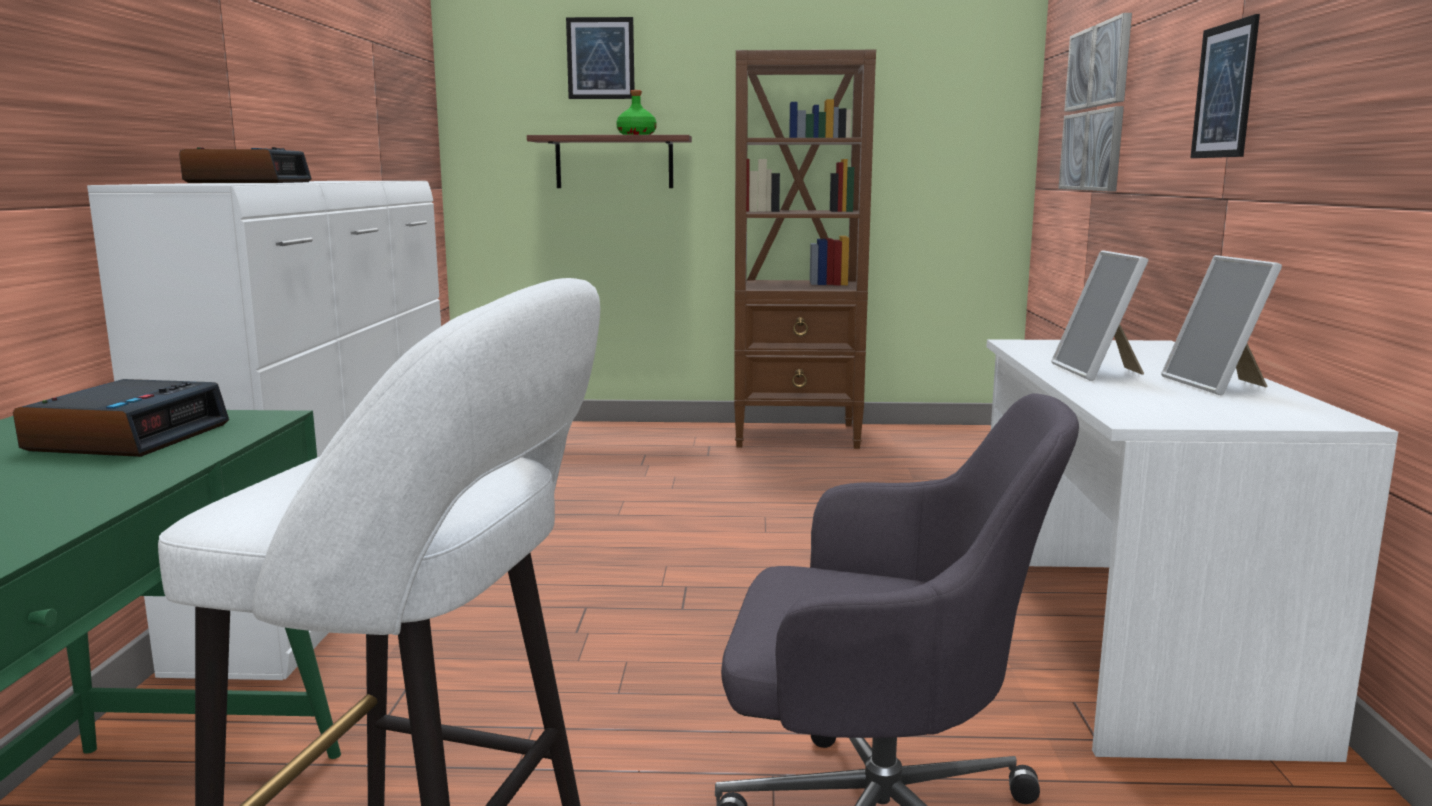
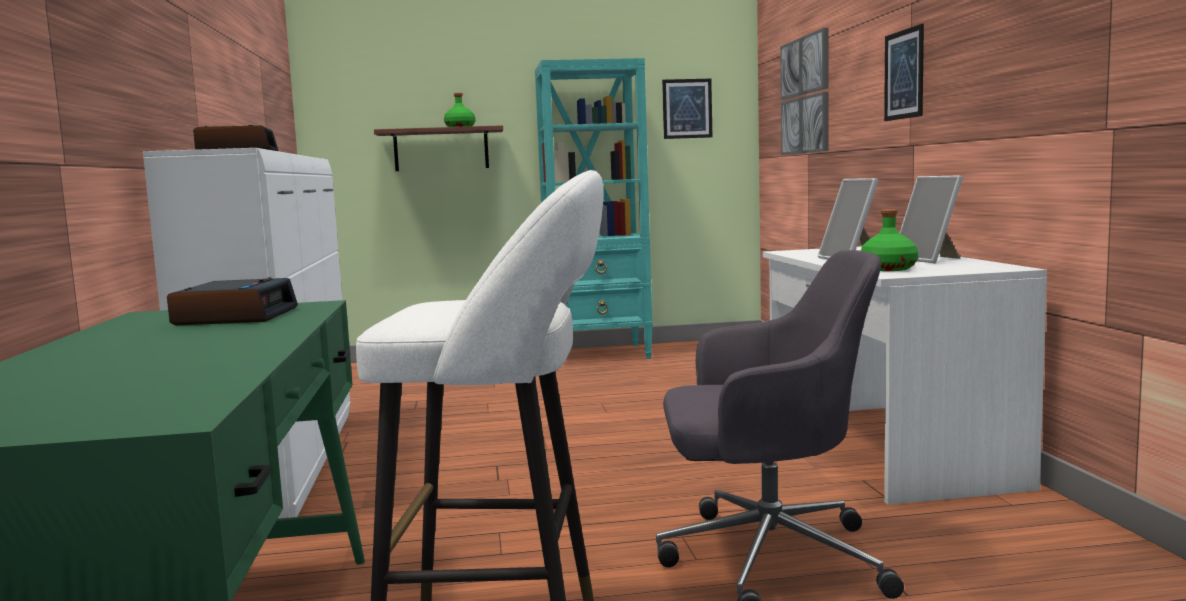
camera: 10 degrees left, 5 degrees down
(600, 58) = (427, 69): picture -> picture (687, 108)
(797, 436) = (600, 354): brown bookcase -> turquoise bookcase
(1140, 403) = (889, 269): none -> green bottle

